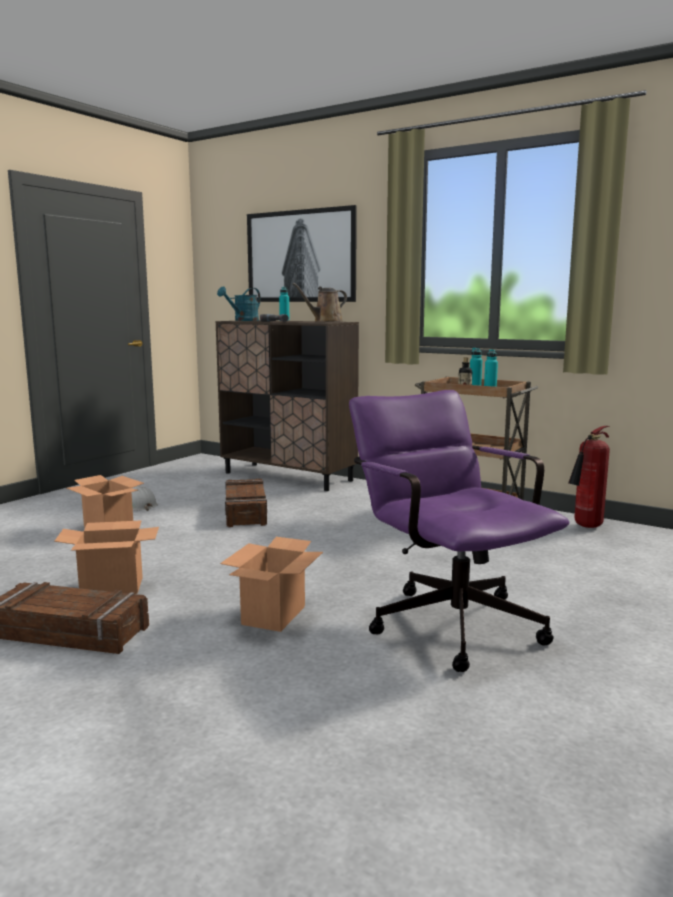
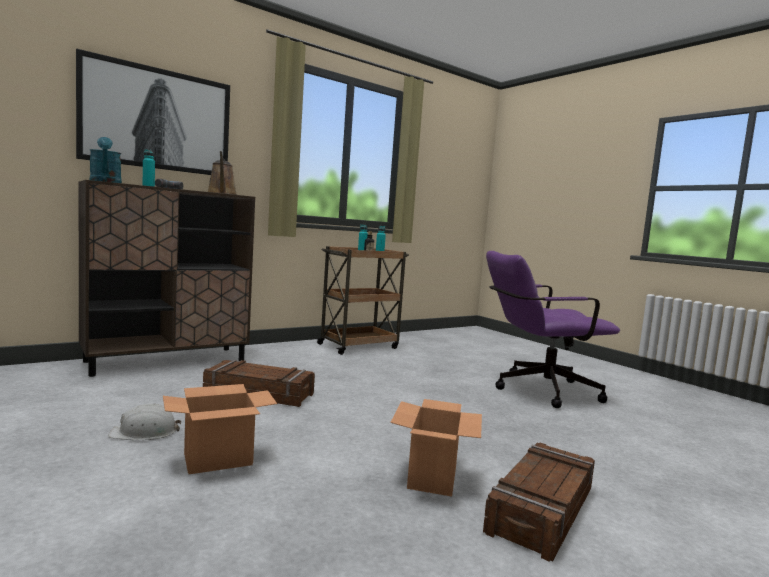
camera: 70 degrees left, 5 degrees down
(273, 615) = (521, 426): cardboard box -> none
(586, 527) = (412, 337): fire extinguisher -> none

